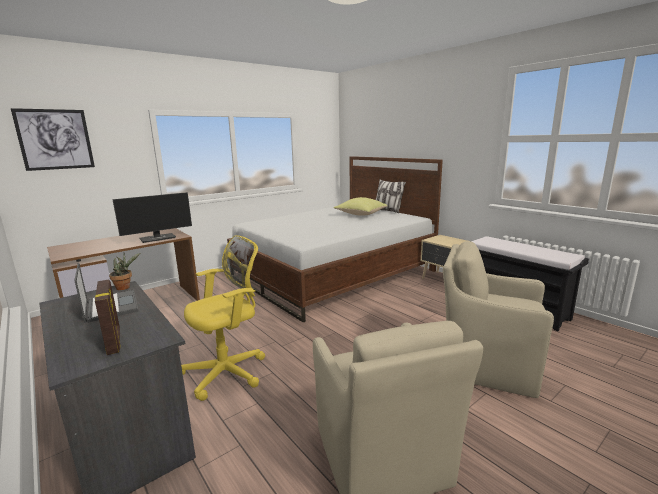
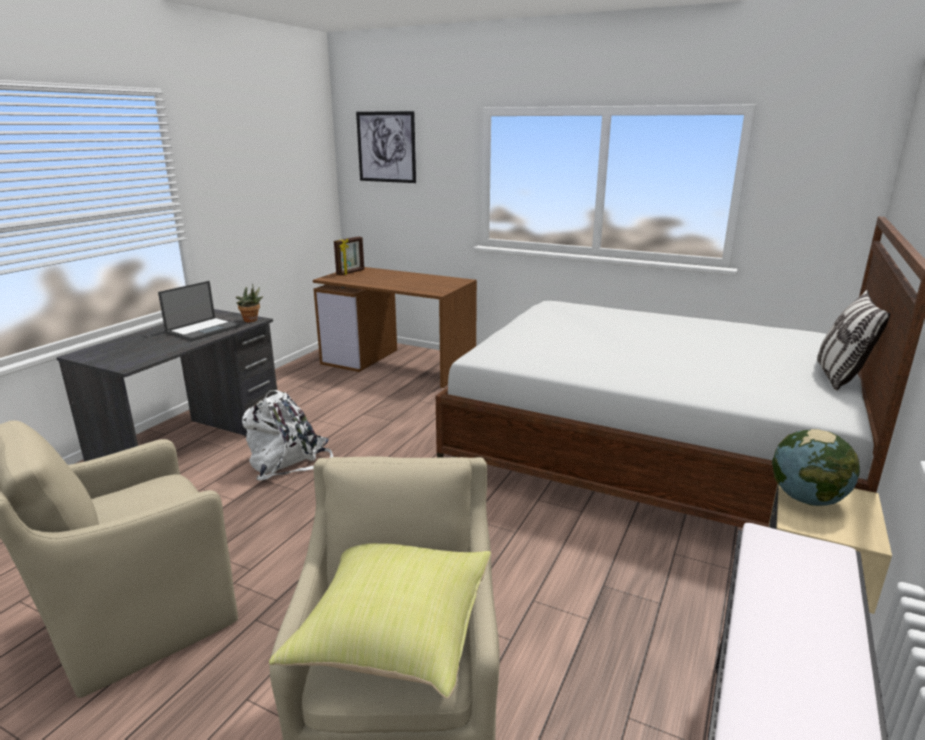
camera: 65 degrees right, 5 degrees up
(114, 341) = (127, 352): picture frame -> picture frame (351, 272)
(158, 238) = (419, 287): monitor -> none
(228, 372) = (289, 462): yellow office chair -> white backpack
(360, 215) = (743, 359): yellow pillow -> yellow pillow (393, 632)
(440, 241) = (807, 499): none -> globe

